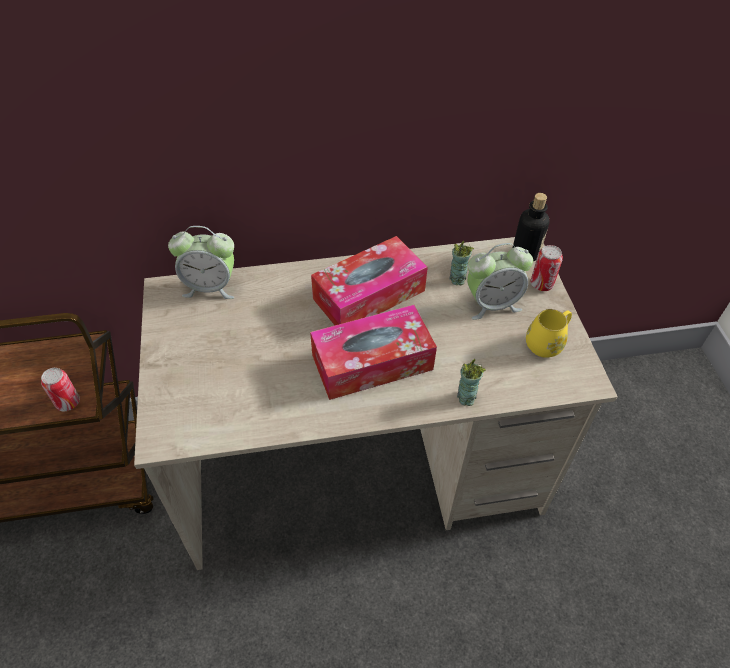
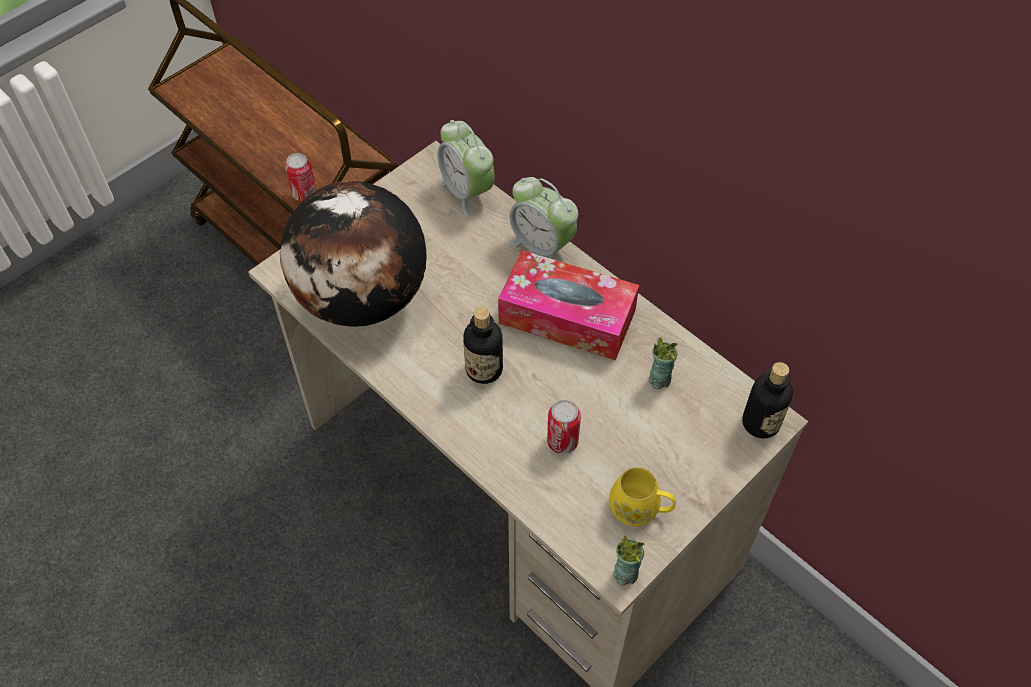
camera: 55 degrees right, 5 degrees up
(241, 400) = (363, 298): none -> globe
(372, 362) = (484, 369): tissue box -> bottle
(466, 397) = (505, 470): cup -> cup (625, 573)
(492, 304) = (651, 430): alarm clock -> alarm clock (542, 247)
(541, 284) = (725, 462): can -> can (562, 441)

